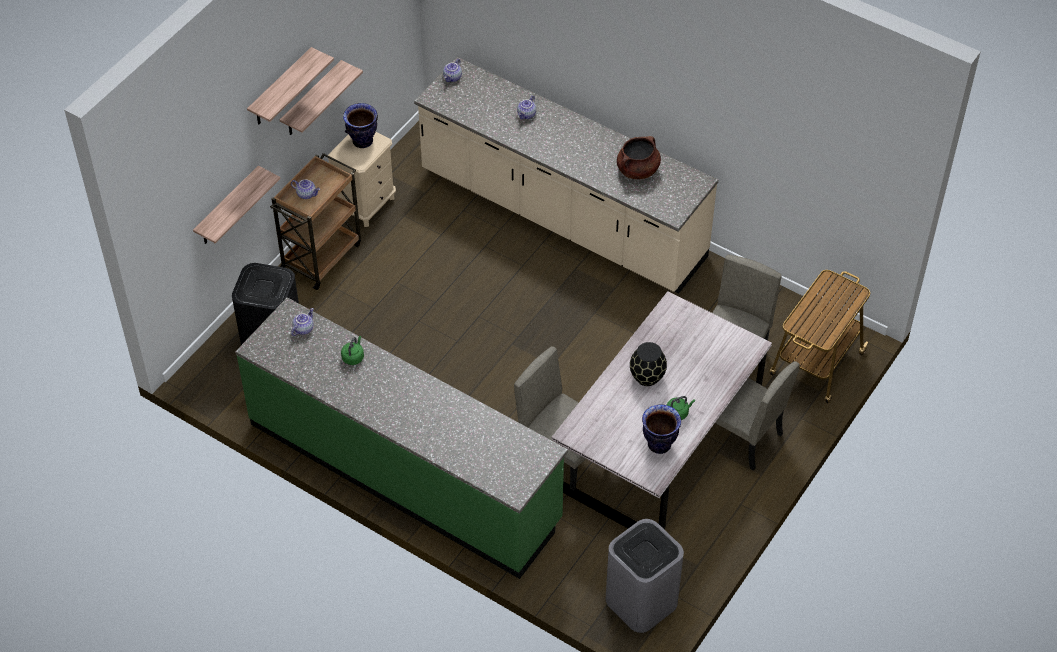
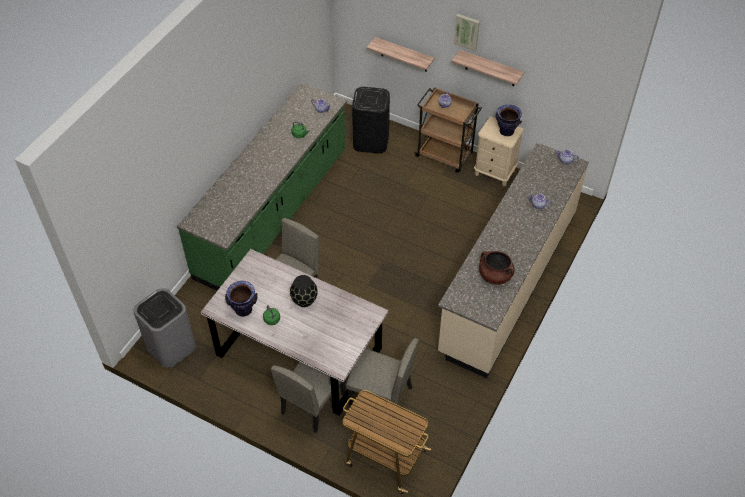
camera: 85 degrees right, 0 degrees up
(281, 88) = (467, 31): shelf -> picture

